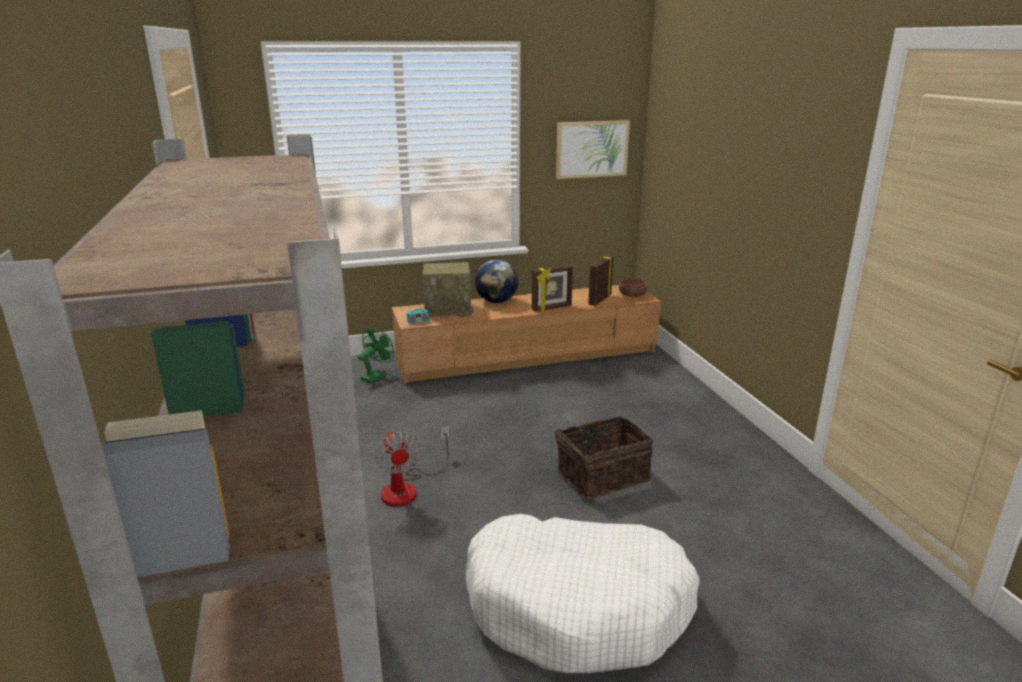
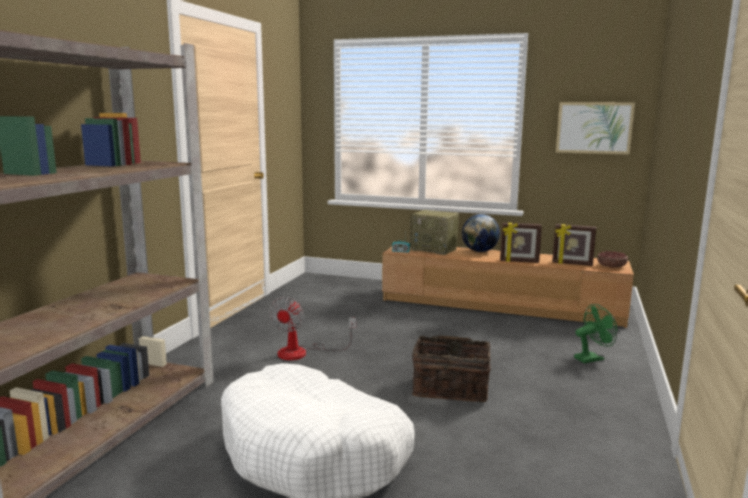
camera: 35 degrees right, 10 degrees down
(376, 376) = (371, 292): green fan -> green fan (592, 358)
(599, 300) = (572, 264): picture frame -> picture frame turned 135 degrees counterclockwise

